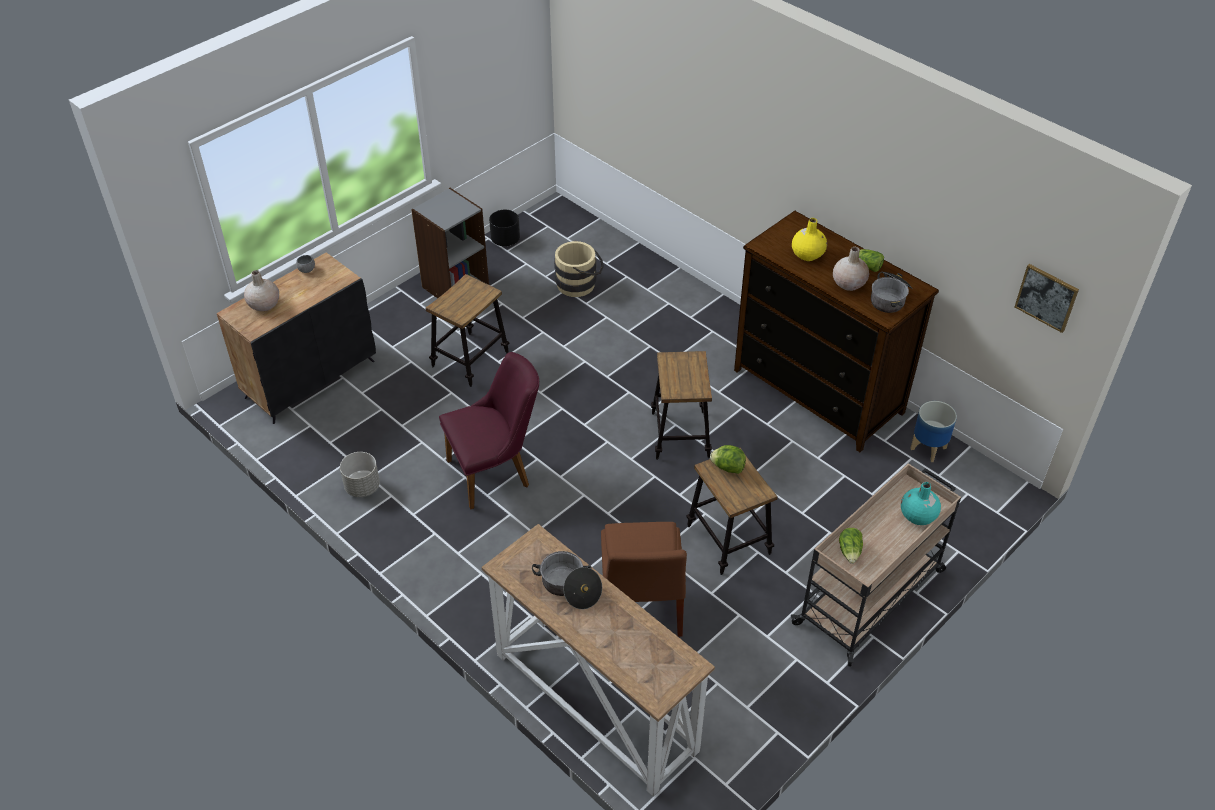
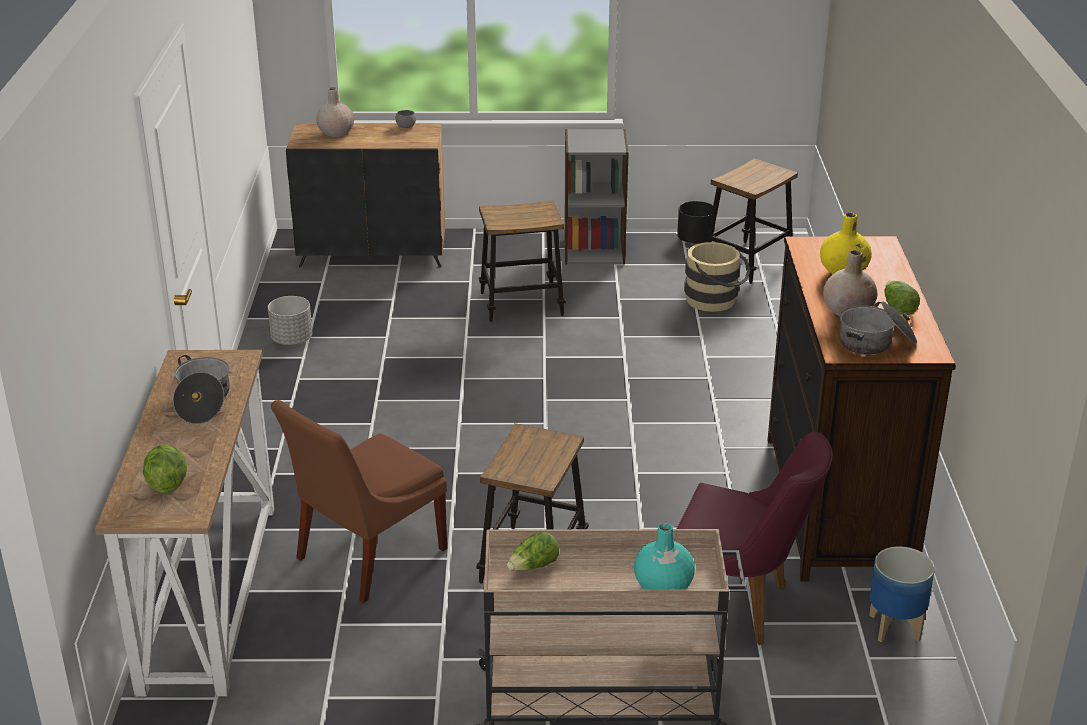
camera: 45 degrees right, 15 degrees down
(496, 472) = (411, 389): purple chair -> purple chair (739, 606)
(680, 435) = (623, 457): stool -> stool (747, 262)
(727, 467) = (542, 443): lettuce -> lettuce (166, 484)
(1046, 297) = (1025, 384): picture -> none

